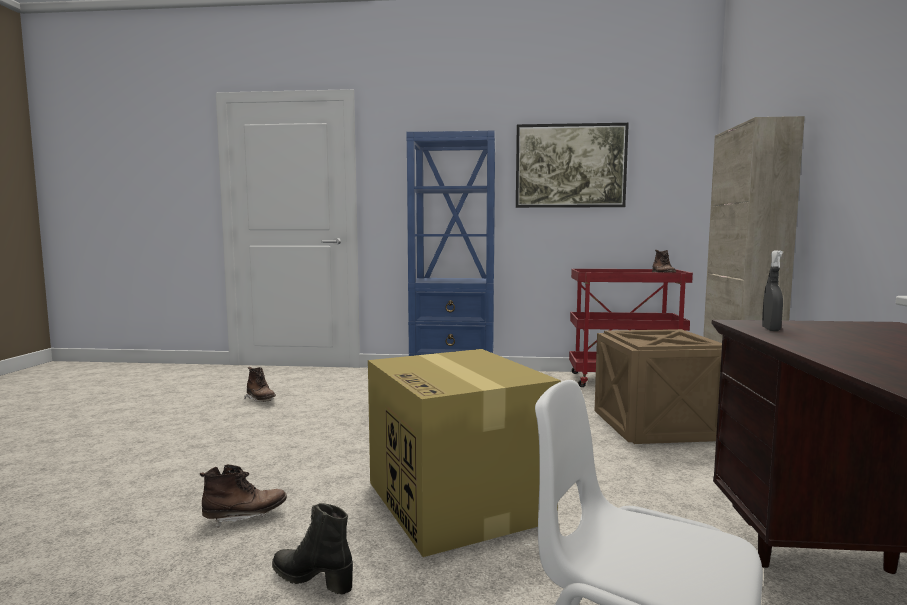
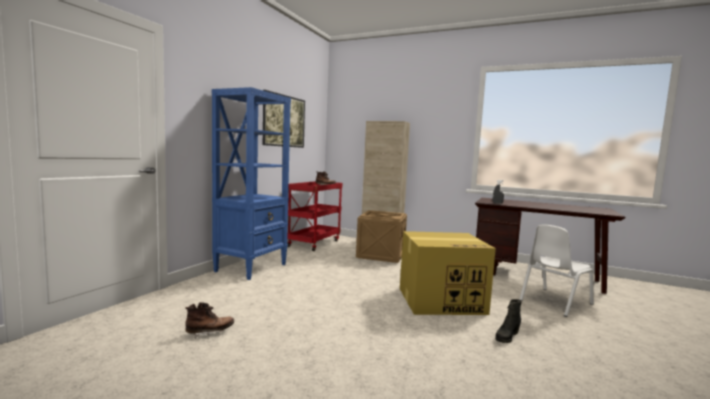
camera: 70 degrees left, 0 degrees up
(245, 517) = (445, 349): brown boot -> none

